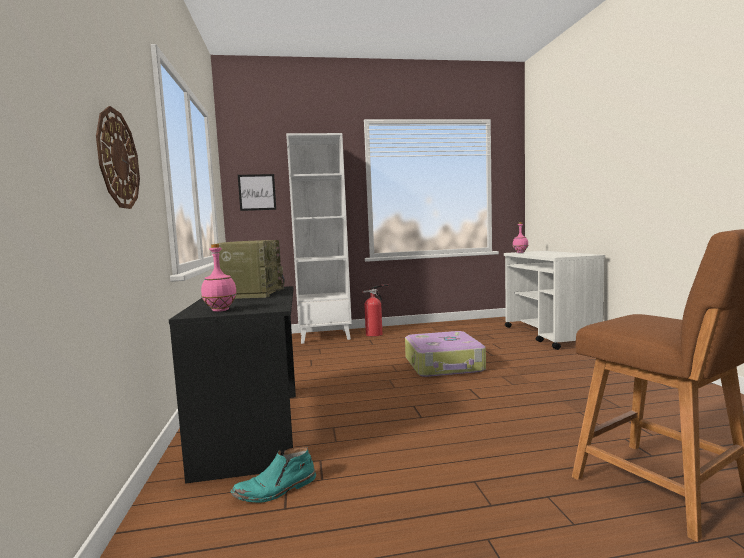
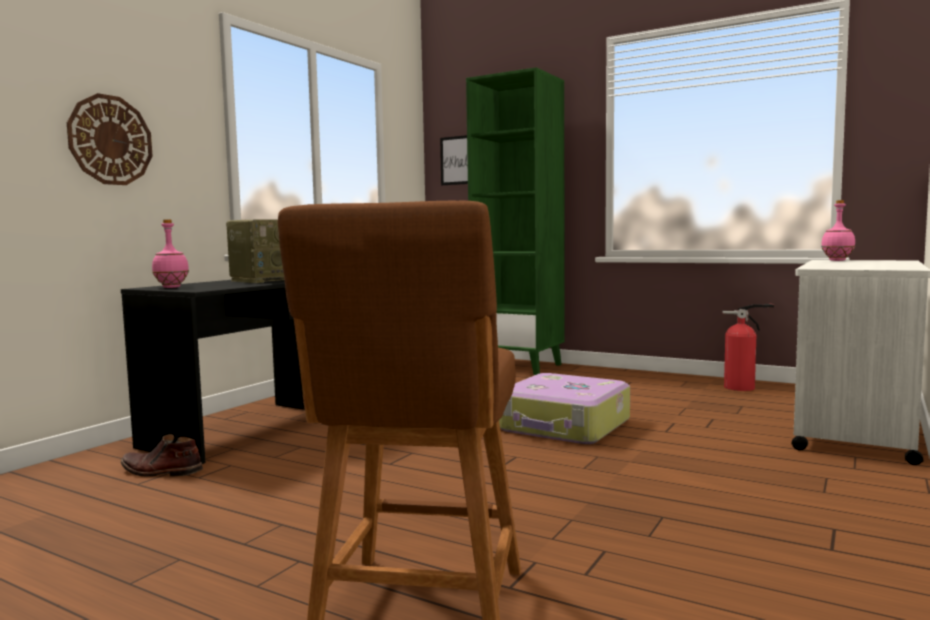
camera: 40 degrees right, 0 degrees up
(276, 489) = (160, 471): turquoise boot -> brown boot
(325, 336) = (519, 366): white bookcase -> green bookcase
(376, 334) = (584, 375): fire extinguisher -> fire extinguisher (743, 388)

